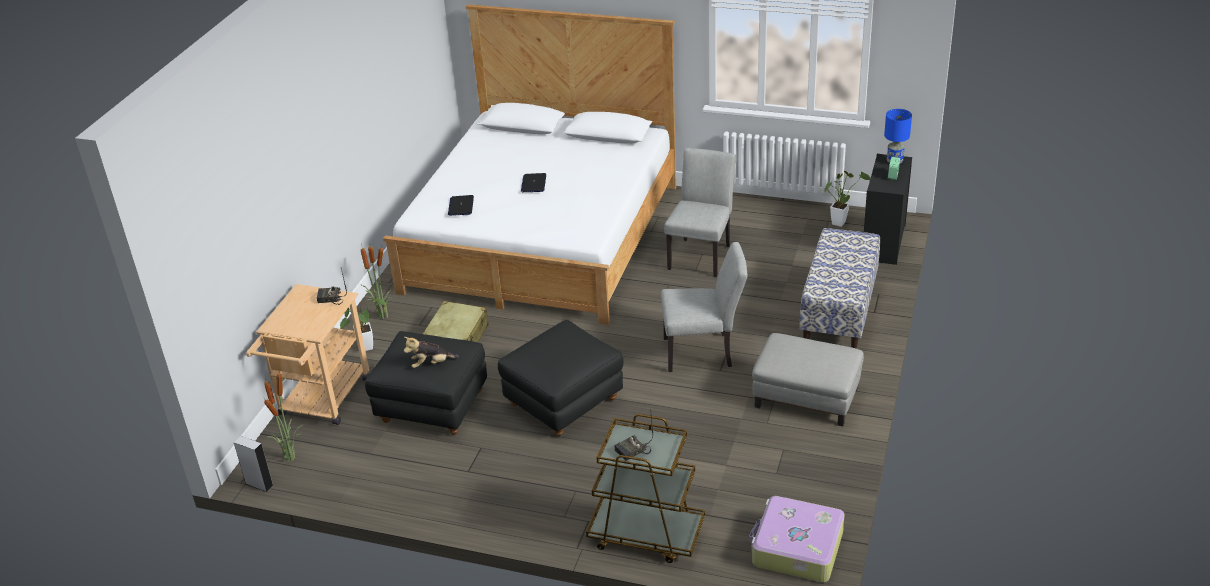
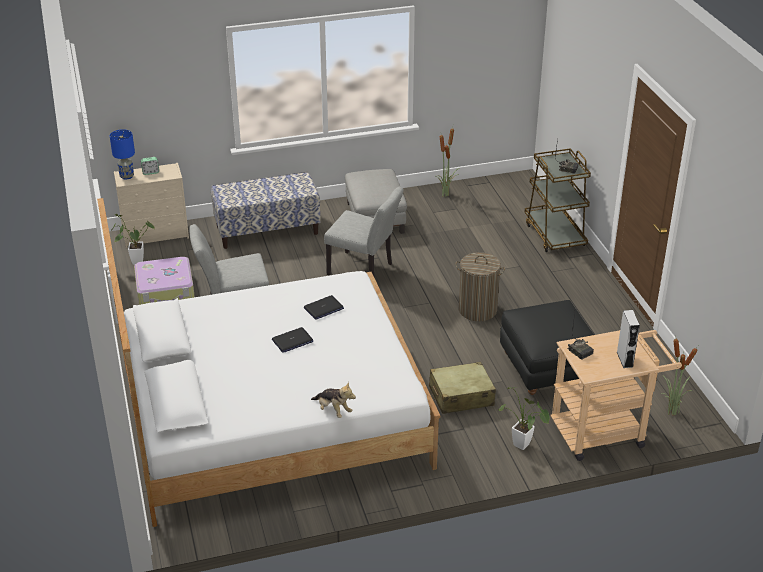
camera: 125 degrees left, 0 degrees up
(259, 484) = (710, 412): grey speaker -> grey speaker (624, 359)
(382, 317) = (475, 458): potted plant -> potted plant (446, 194)
(431, 364) = (555, 316): plush toy -> plush toy (333, 410)
(461, 206) = (368, 365): laptop -> laptop (323, 308)
(563, 401) = (477, 310): black ottoman -> laundry basket
(704, 352) = (364, 270): grey chair -> grey chair turned 150 degrees clockwise
(796, 548) = (508, 187): suitcase -> suitcase (166, 291)
(883, 243) = (156, 235): black dresser -> beige dresser

